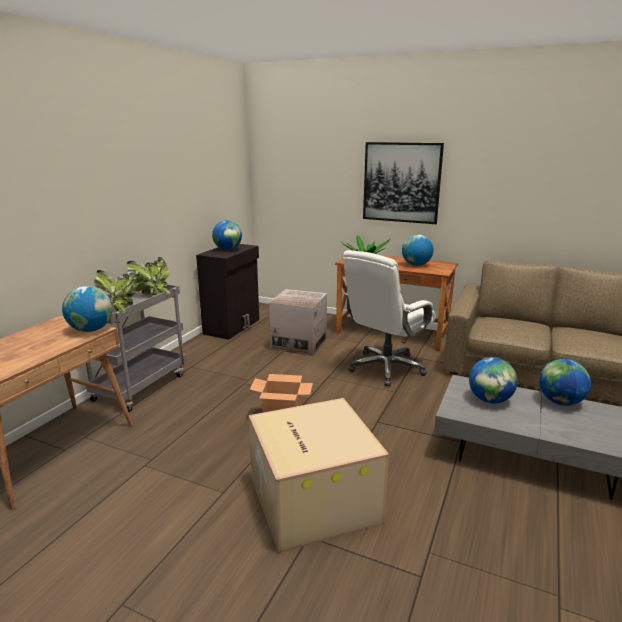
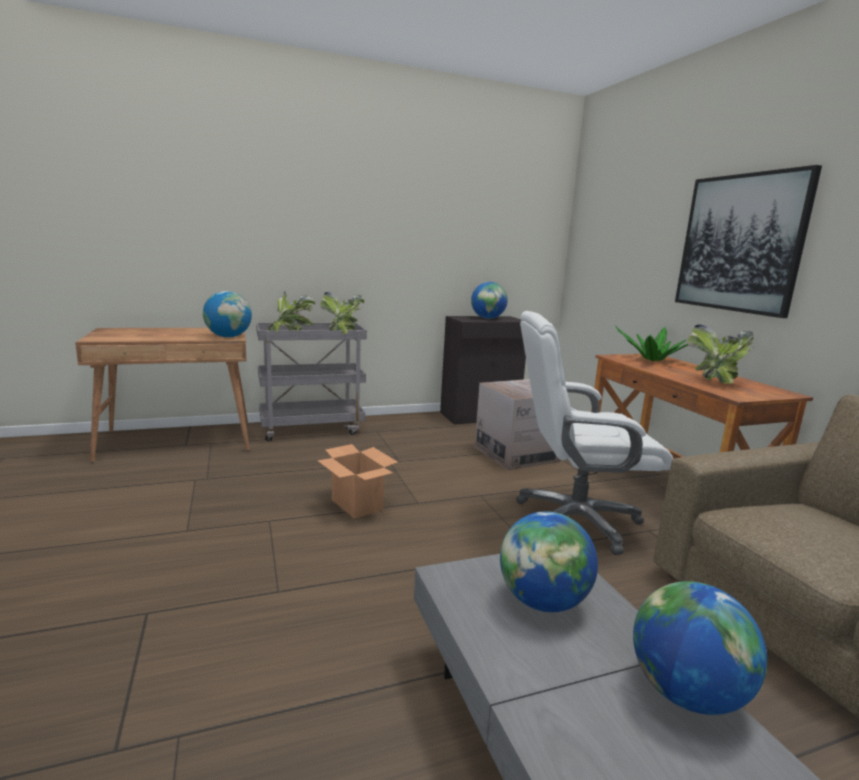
camera: 45 degrees right, 5 degrees down
(311, 499) = (220, 586): cardboard box -> none
(416, 265) = (716, 381): globe -> potted plant

